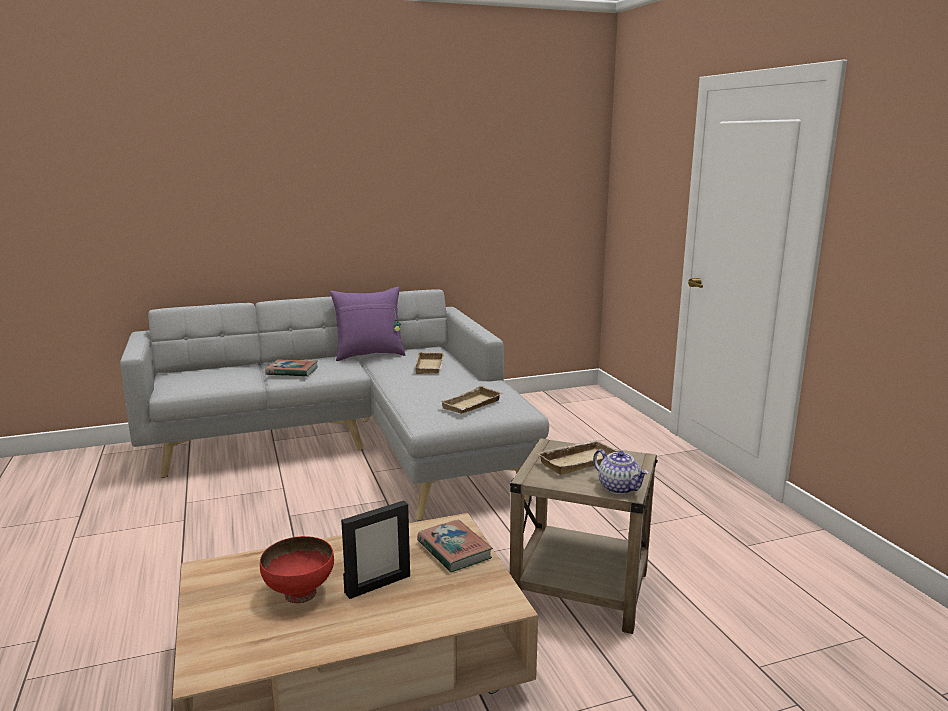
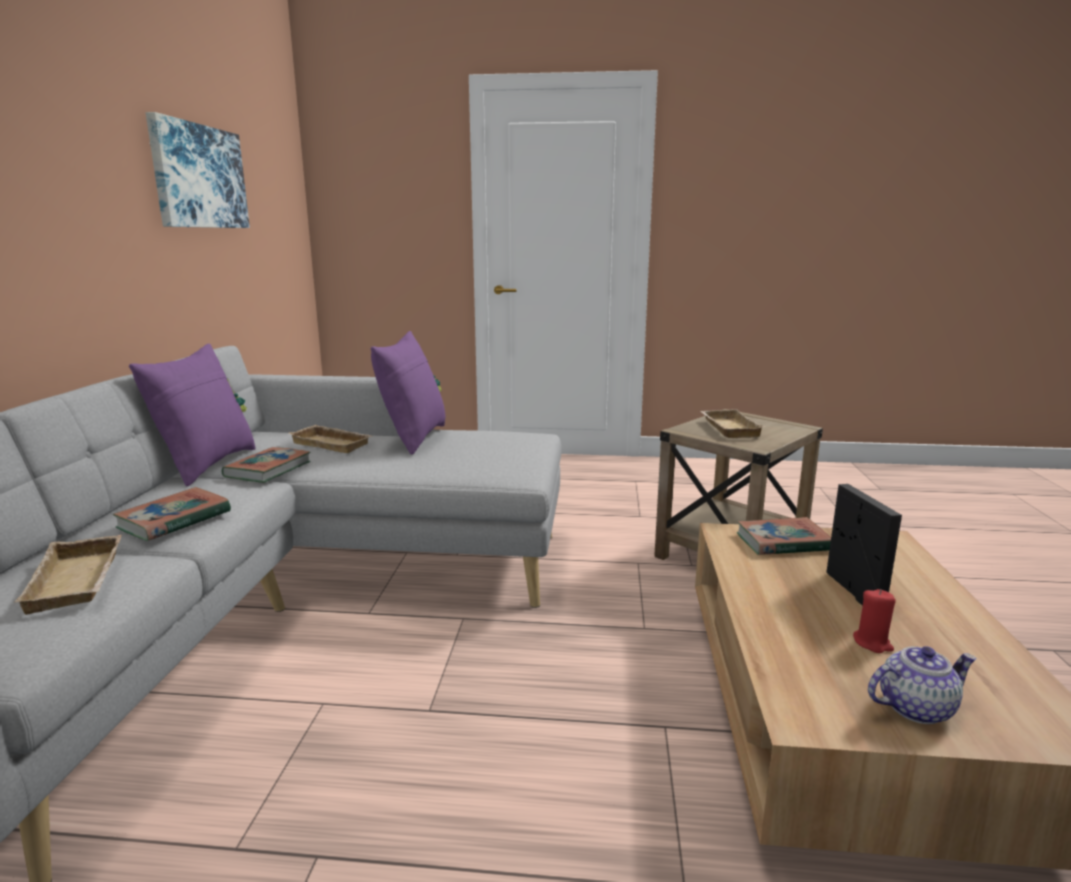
camera: 65 degrees left, 0 degrees up
(299, 593) = (872, 643): red bowl -> red candle
(374, 367) = (268, 470): none -> book
(459, 180) = (198, 177): none -> picture
(464, 381) = (414, 439): none -> purple pillow
(472, 405) = (503, 447): beige tray -> beige tray (80, 581)
(619, 488) = (791, 427): teapot -> teapot (915, 707)

